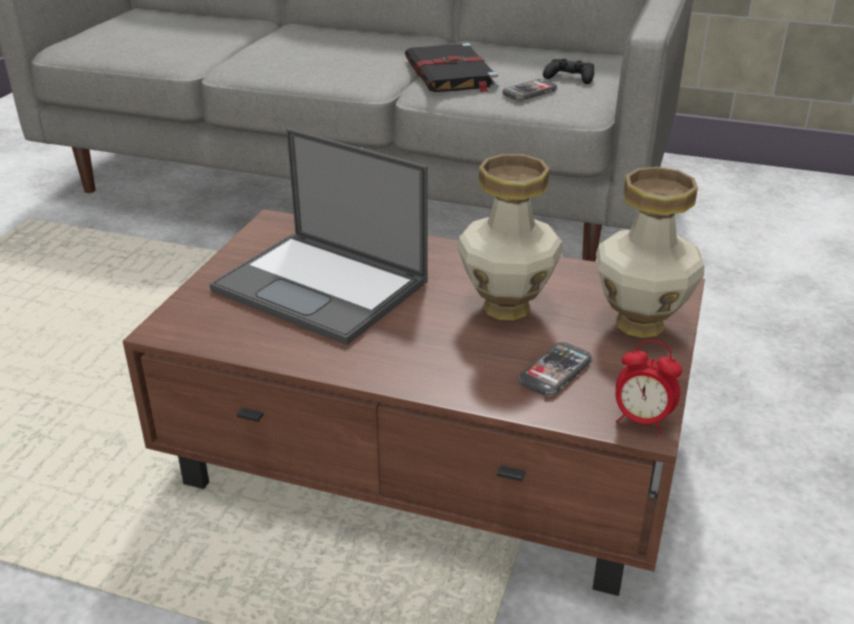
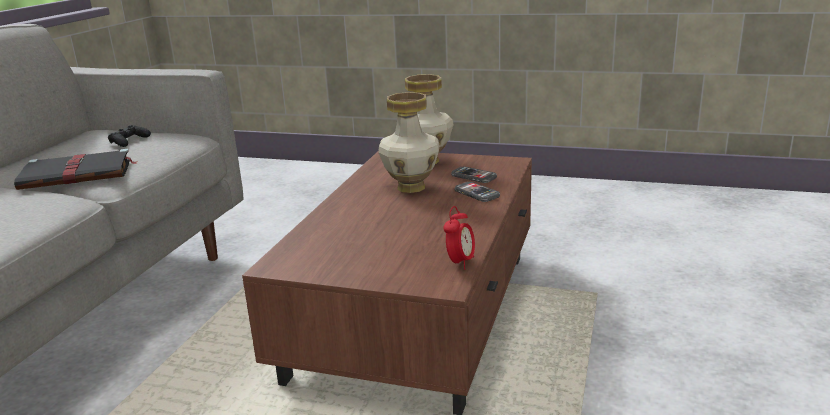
camera: 90 degrees left, 10 degrees down
(323, 287) = (384, 237): laptop -> none
(529, 92) = (150, 150): phone -> phone (477, 193)
(641, 420) = (509, 162): alarm clock -> alarm clock (460, 262)

